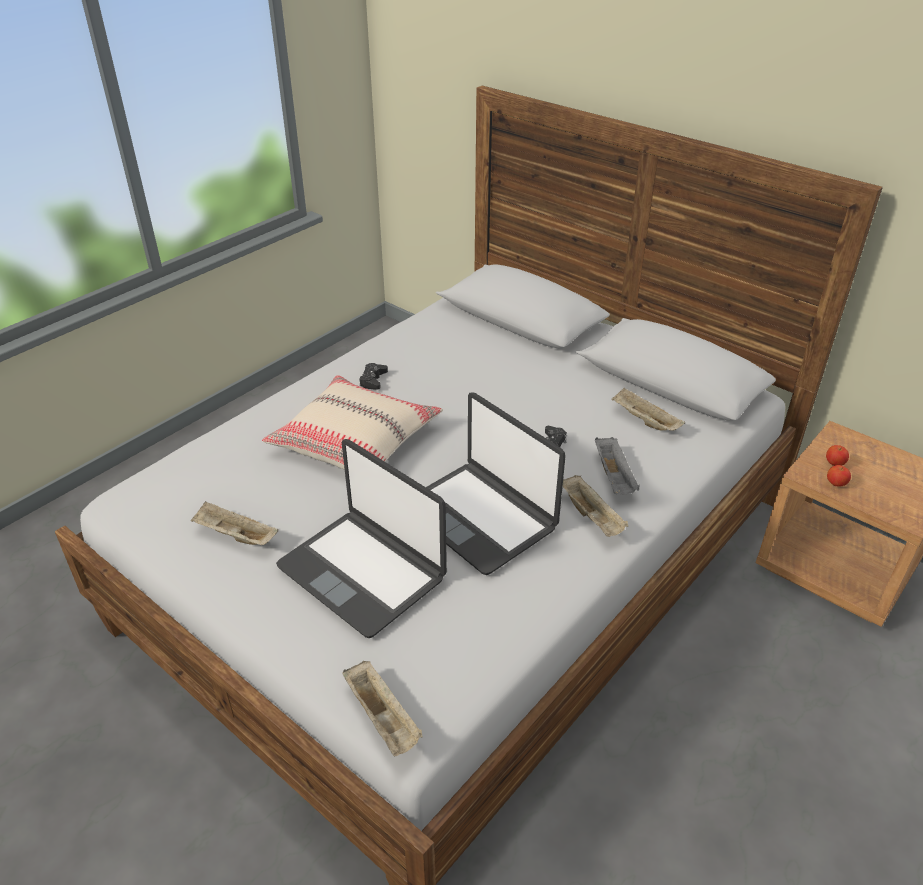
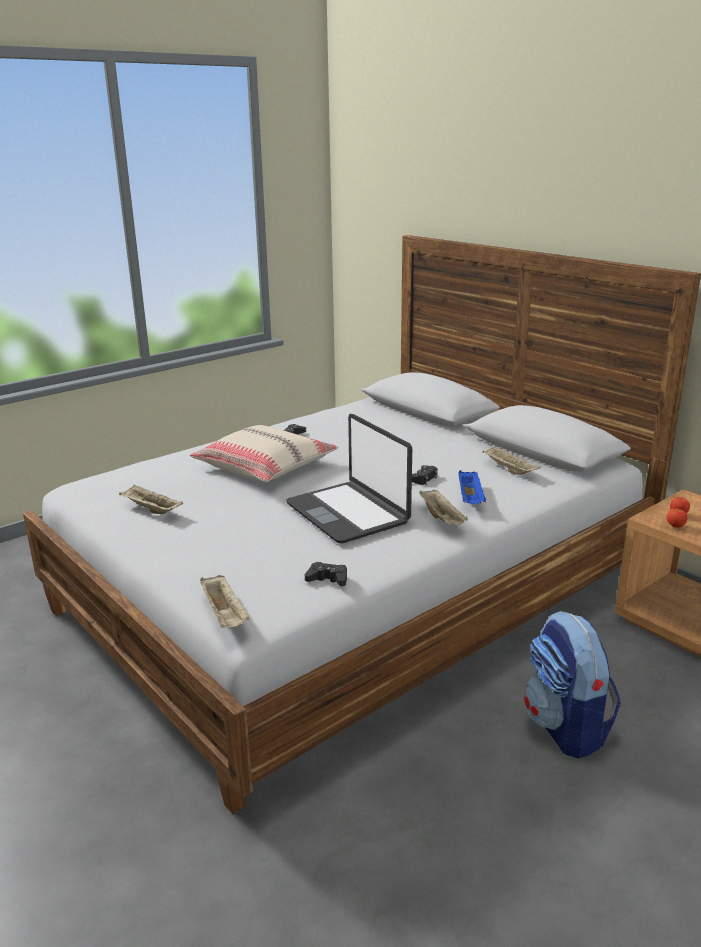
camera: 10 degrees right, 15 degrees down
(363, 572) = (242, 535): laptop -> none
(488, 639) = (328, 579): none -> black game controller
(614, 477) = (470, 499): grey tray -> blue tray
(735, 730) = (566, 727): none -> backpack

